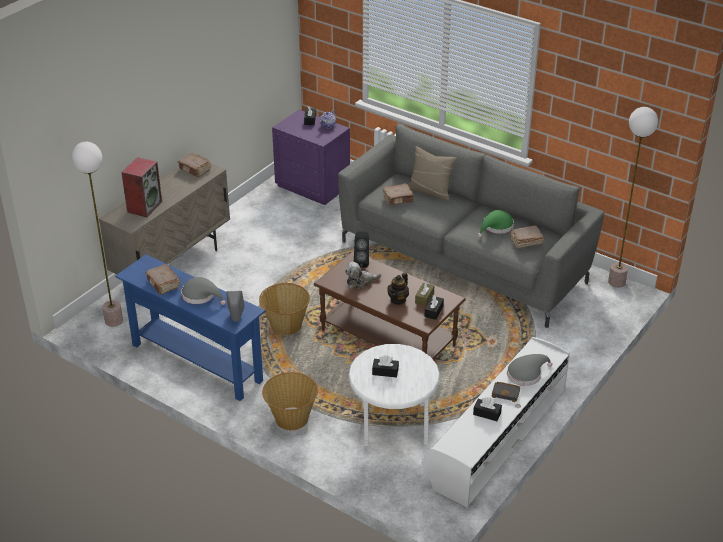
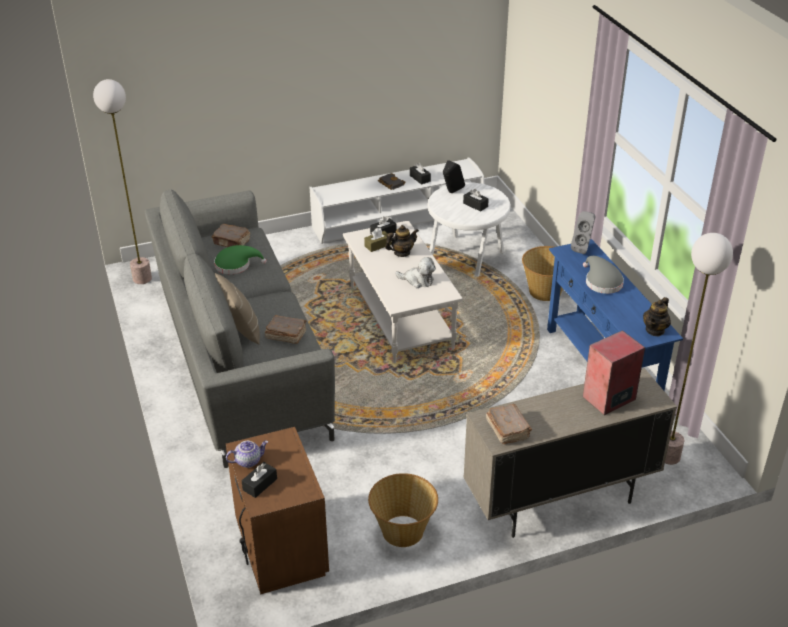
camera: 145 degrees left, 0 degrees up
(138, 273) = (655, 330): none -> teapot
(163, 284) = (634, 307): brown book -> none
(285, 326) = (484, 370): basket -> basket (403, 532)
(313, 186) = (279, 548): purple nightstand -> brown nightstand
(362, 262) = (395, 298): black speaker -> black speaker (451, 192)
(389, 338) = (399, 317): brown coffee table -> white coffee table
(526, 374) = (359, 188): grey hat -> none

